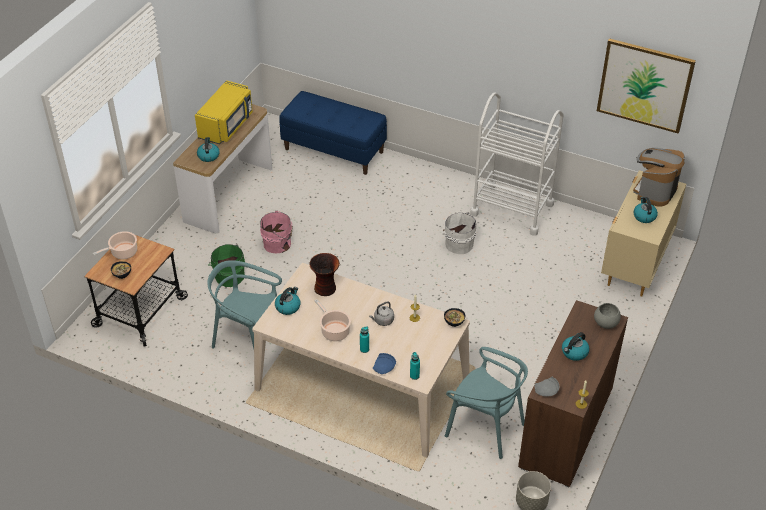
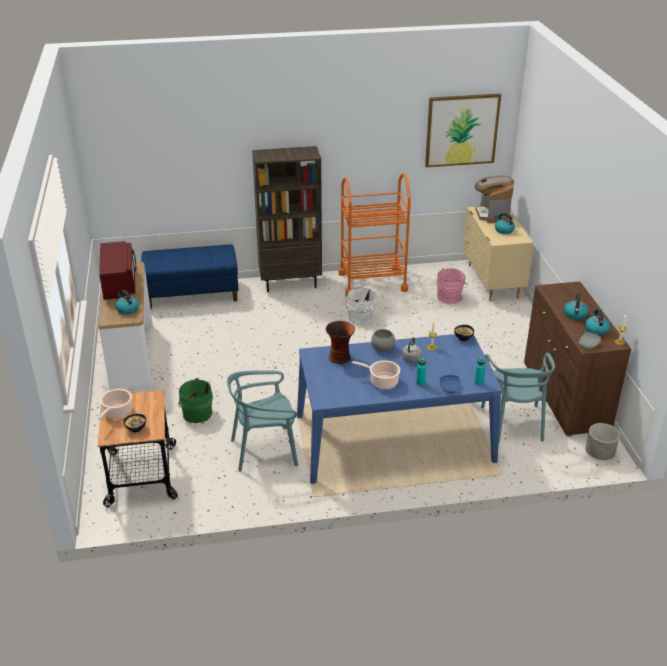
camera: 35 degrees left, 10 degrees down
(227, 126) = (119, 284): yellow microwave -> red microwave
(278, 244) = (215, 373): pink bucket -> pink bucket (450, 297)
(288, 307) = (324, 382): kettle -> kettle (595, 330)
(362, 385) = (394, 438): beige dining table -> blue dining table
(432, 176) = (290, 283): none -> brown bookcase
(485, 427) = (514, 423): turquoise chair -> turquoise chair turned 90 degrees clockwise
(512, 209) = (372, 282): white cart -> orange cart
(606, 322) = (571, 289): grey bowl -> grey bowl (383, 348)

